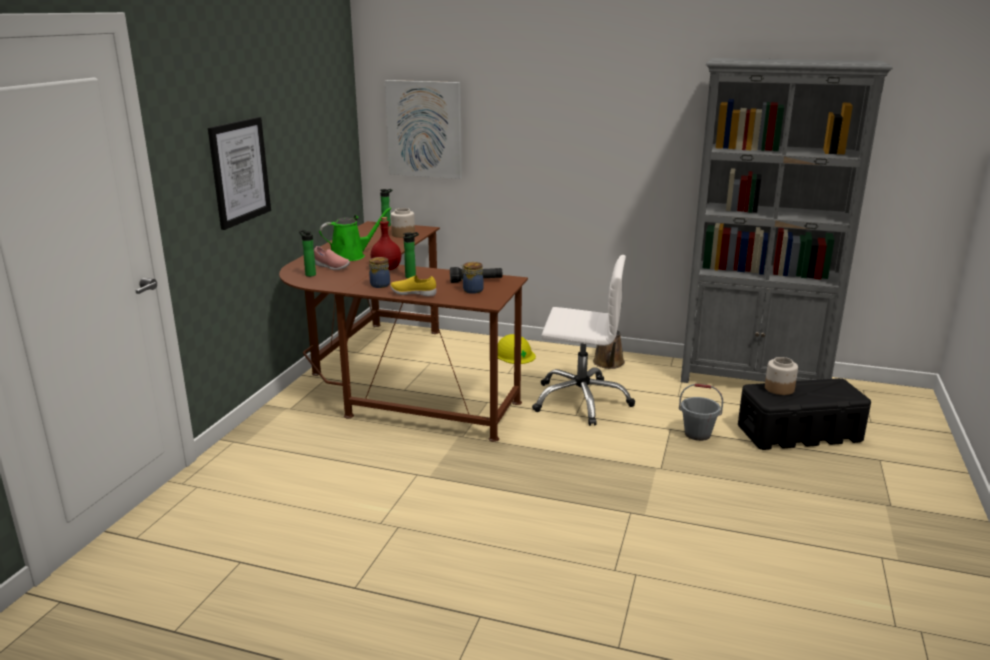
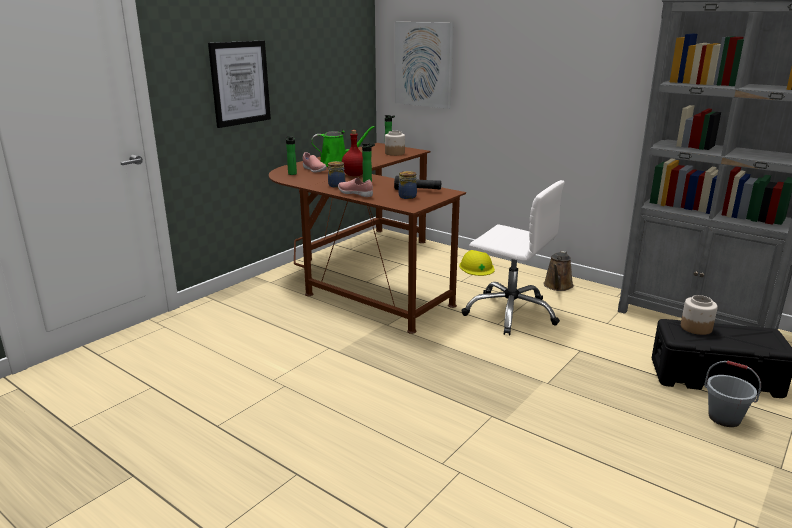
camera: 20 degrees right, 0 degrees up
(413, 294) = (355, 194): yellow shoe -> pink shoe
(697, 434) = (605, 359): grey bucket -> grey bucket (724, 418)

